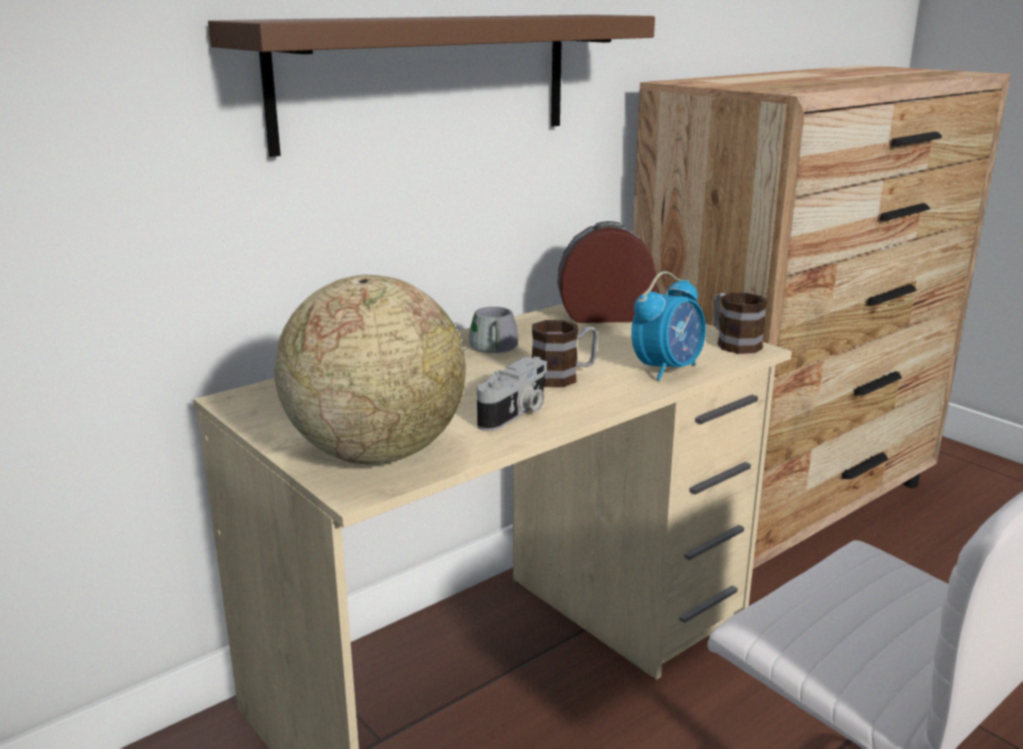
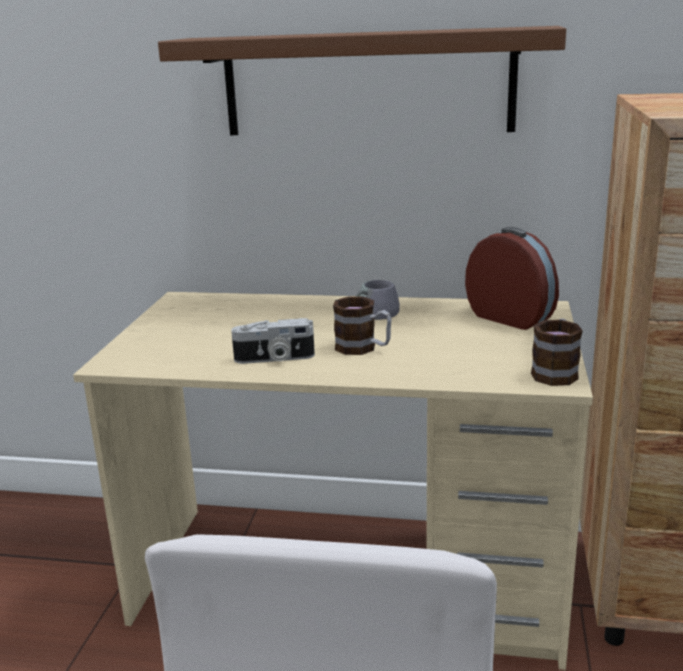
camera: 50 degrees right, 0 degrees up
(375, 453) = (160, 350): globe -> none
(667, 369) = (445, 370): alarm clock -> none

